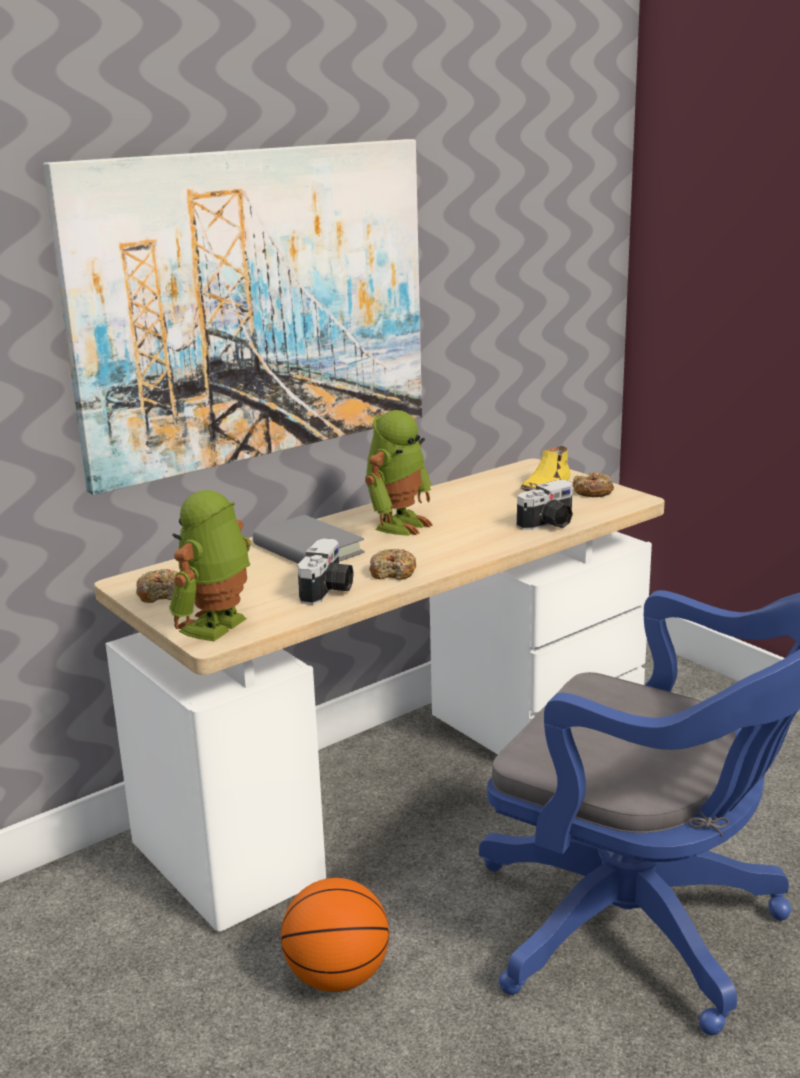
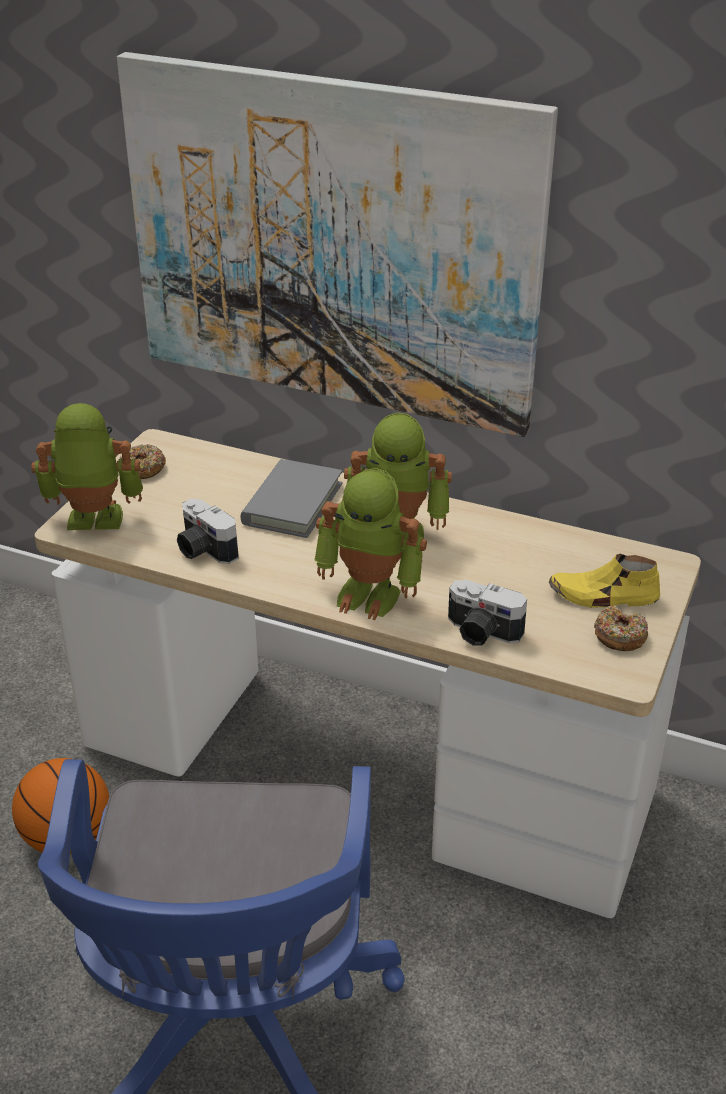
camera: 60 degrees right, 15 degrees up
(329, 591) = (203, 550): camera -> camera turned 60 degrees clockwise
(393, 572) = (270, 571): donut -> none
(465, 546) = (370, 593): none -> toy robot

